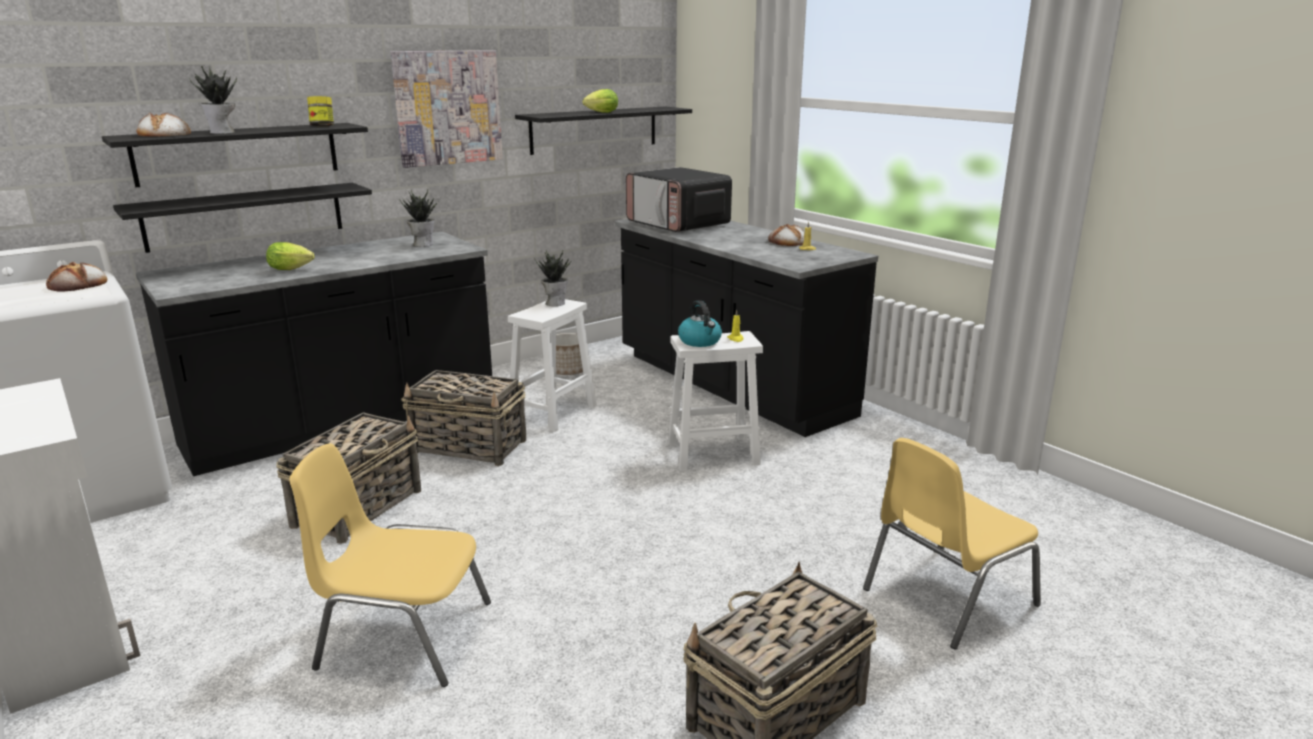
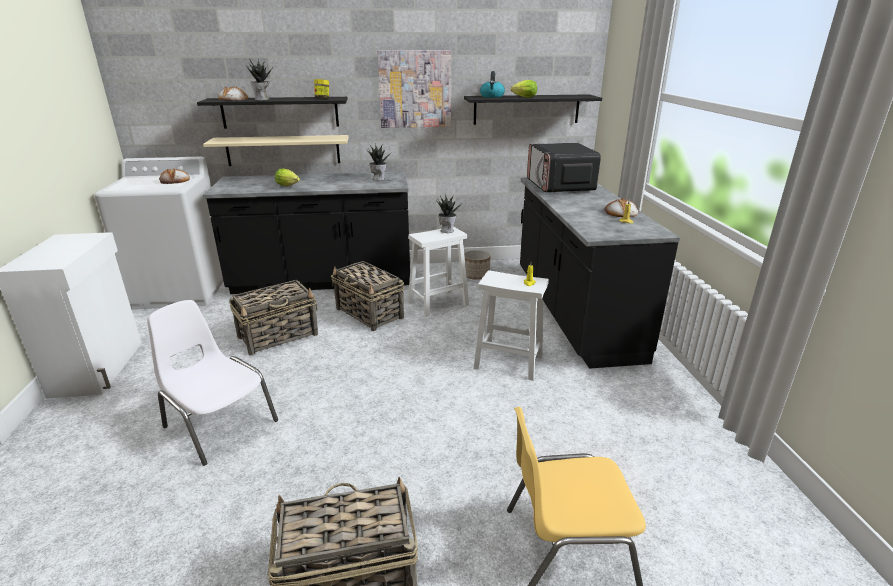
camera: 30 degrees right, 5 degrees up
(245, 216) = (283, 150): black shelf -> beige shelf
(402, 635) = (219, 423): yellow chair -> white chair
(700, 341) = (501, 279): kettle -> kettle (492, 96)

